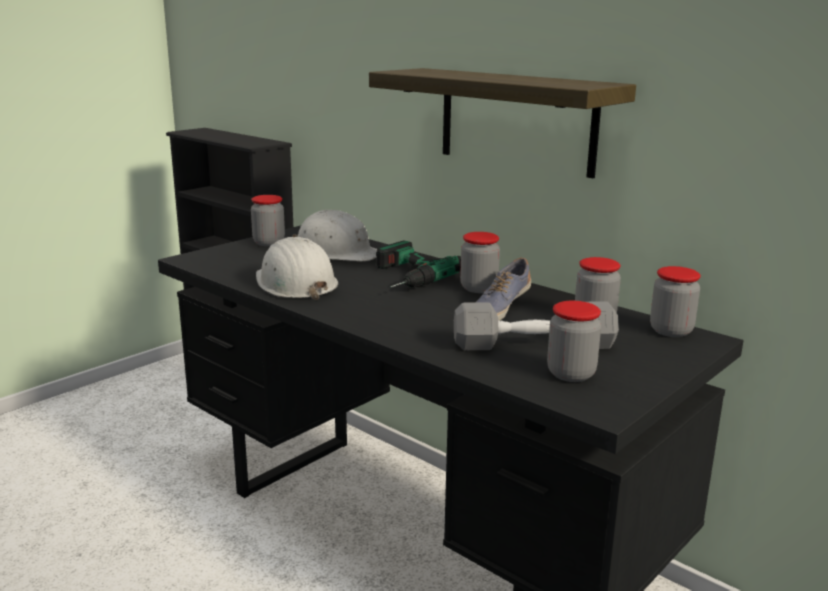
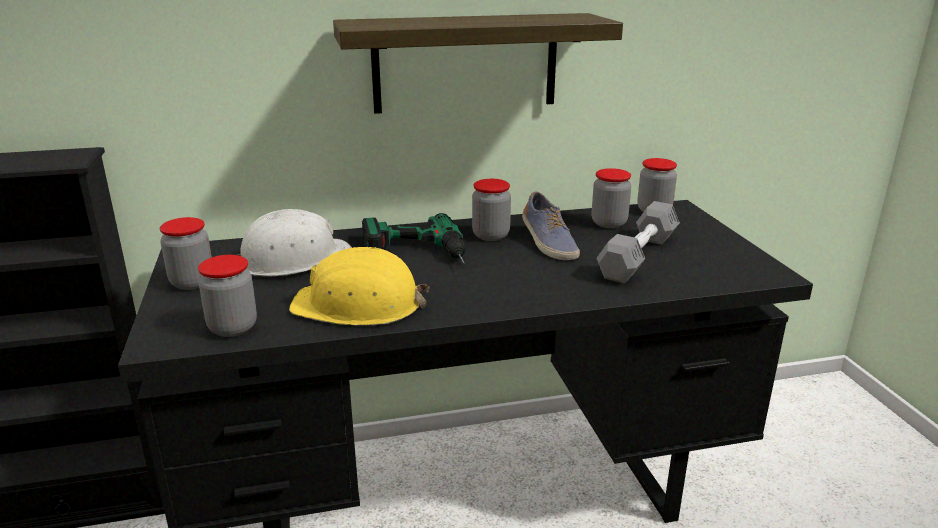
camera: 55 degrees left, 5 degrees up
(295, 284) = (358, 305): white hard hat -> yellow hard hat
(571, 374) = (704, 263): jar -> jar (233, 327)

